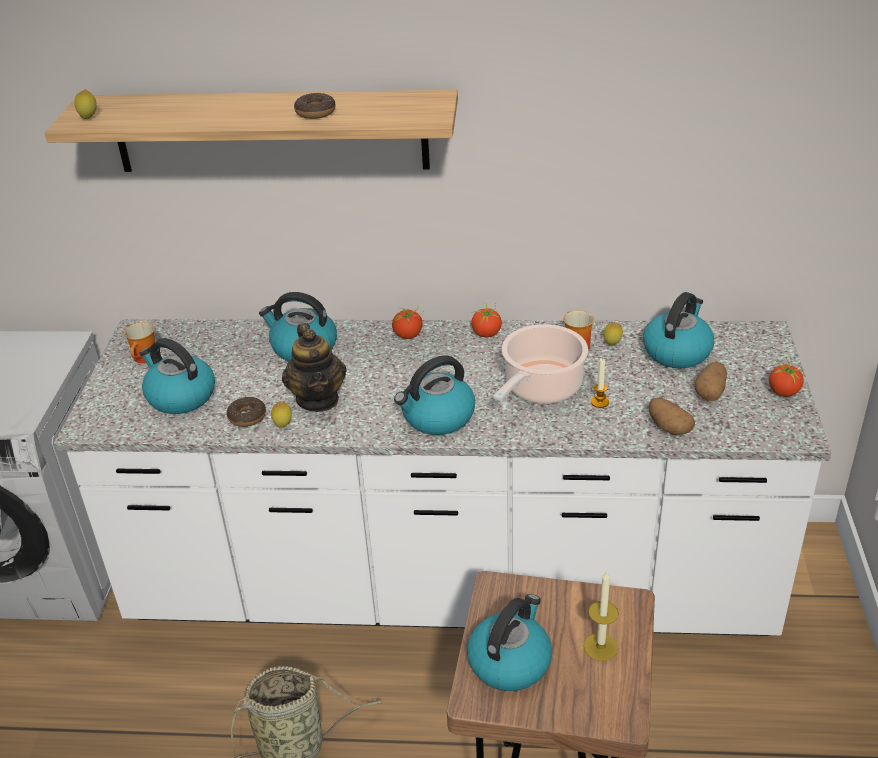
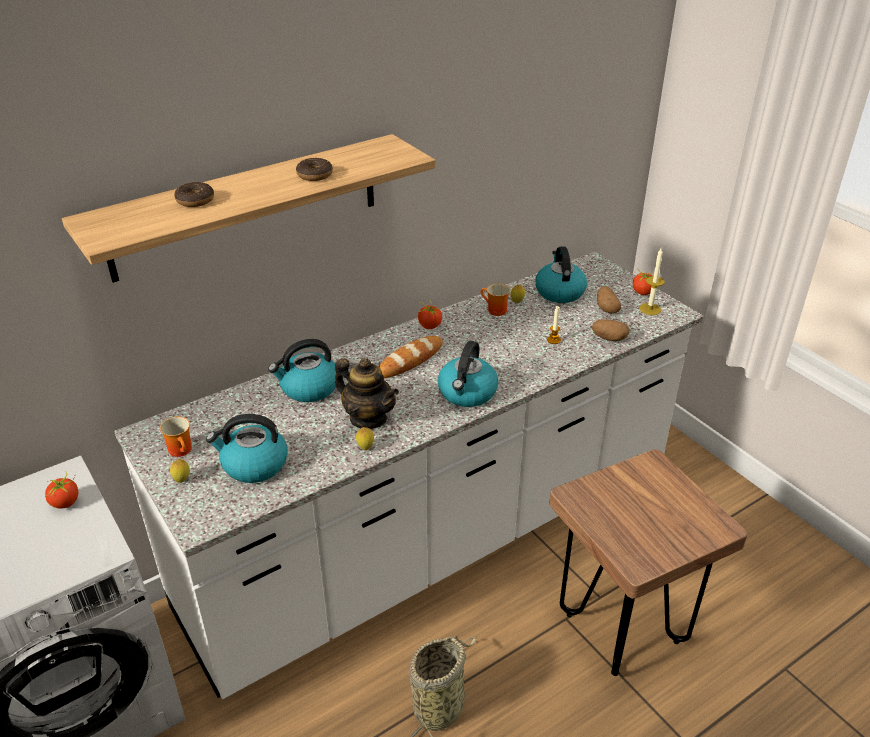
camera: 40 degrees left, 0 degrees up
(89, 118) = (114, 232): lemon -> lemon (182, 480)
(247, 417) = (329, 454): donut -> donut (195, 200)
(408, 335) = (376, 348): tomato -> tomato (65, 502)
(424, 361) = (410, 360): none -> bread
(510, 661) = (631, 532): kettle -> none
(540, 388) = (508, 346): cooking pot -> none
(600, 647) = (667, 495): candle -> candle (650, 309)

